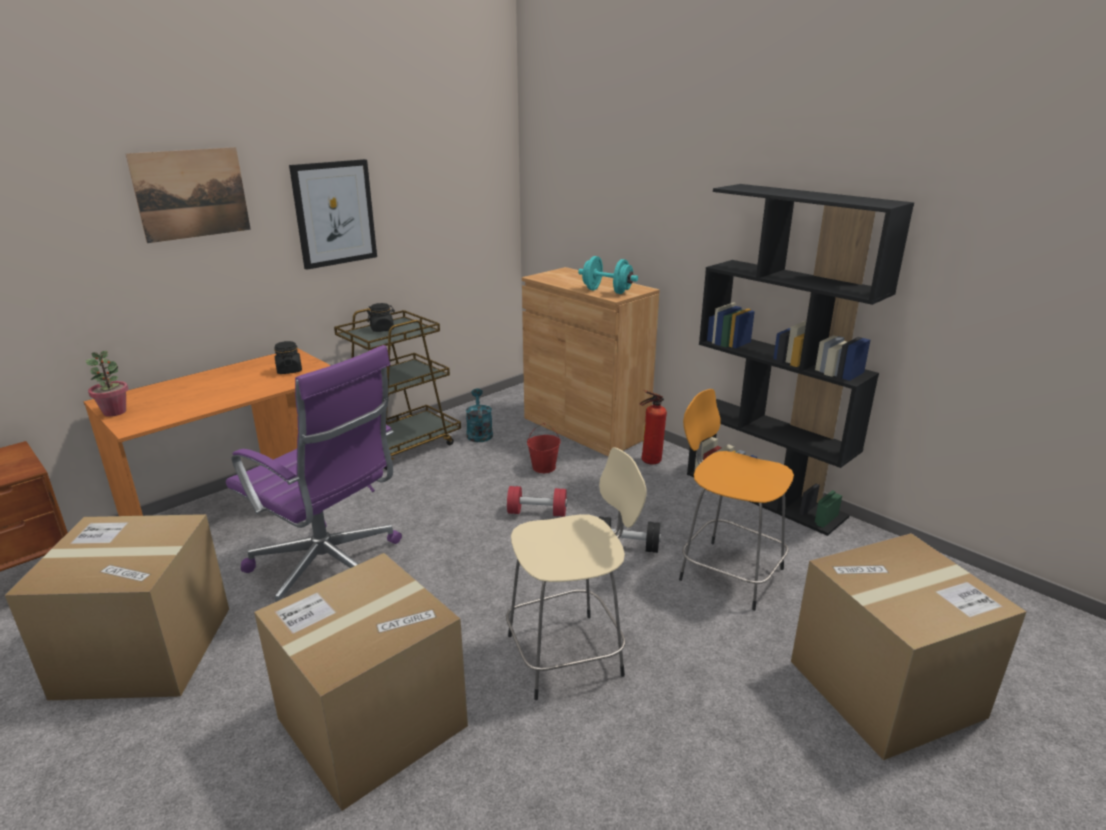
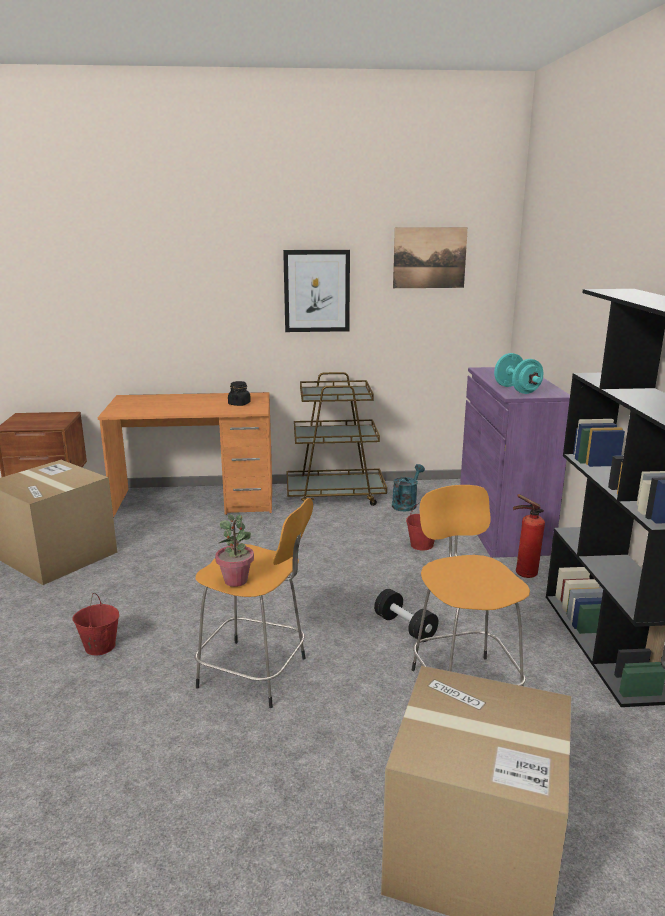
camera: 40 degrees right, 5 degrees down
(115, 412) = (119, 403): potted plant -> potted plant (236, 580)
(192, 194) = (207, 265): picture -> picture (429, 258)
(329, 572) = (190, 555): purple office chair -> none
(372, 722) = (99, 647): cardboard box -> red bucket
(382, 329) = (335, 390): black jar -> none
(537, 512) = (369, 574): red dumbbell -> none
(569, 654) = (256, 673): beige stool -> orange stool
(585, 427) = (503, 528): brown cabinet -> purple cabinet

